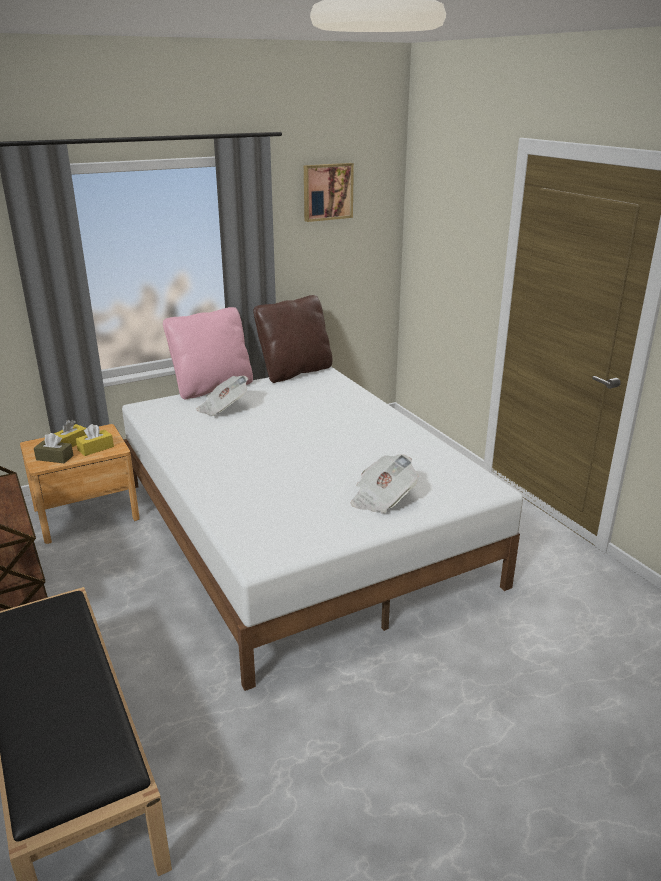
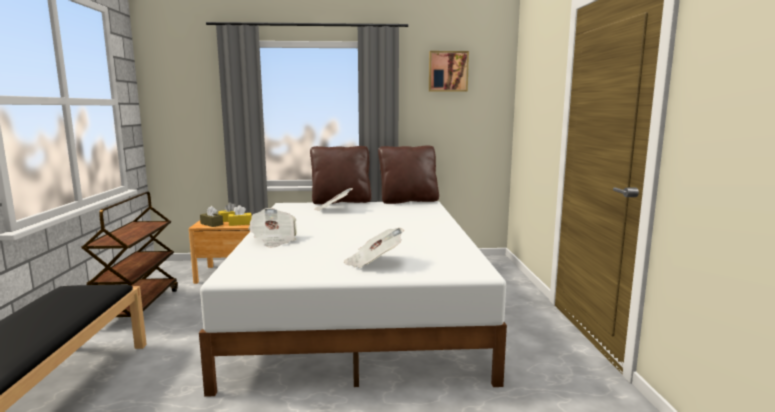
camera: 25 degrees right, 15 degrees down
(212, 387) = (341, 201): pink pillow -> brown pillow
(226, 485) = (274, 240): none -> newspaper

